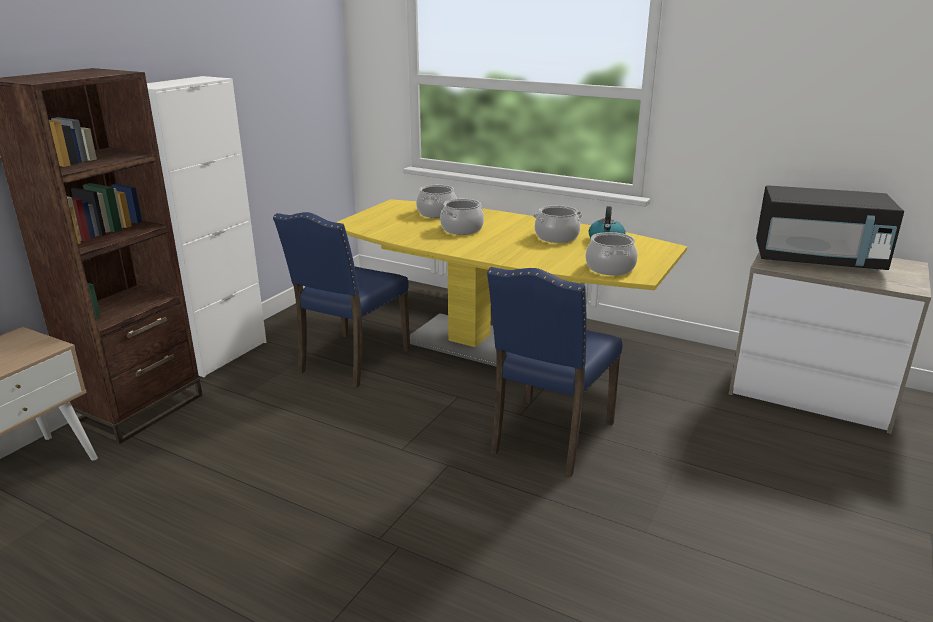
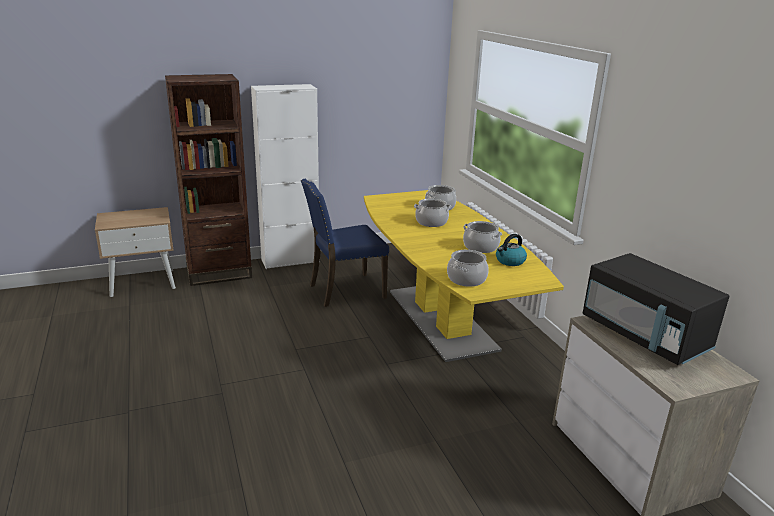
camera: 40 degrees right, 0 degrees up
(549, 438) = (380, 385): blue chair -> none

